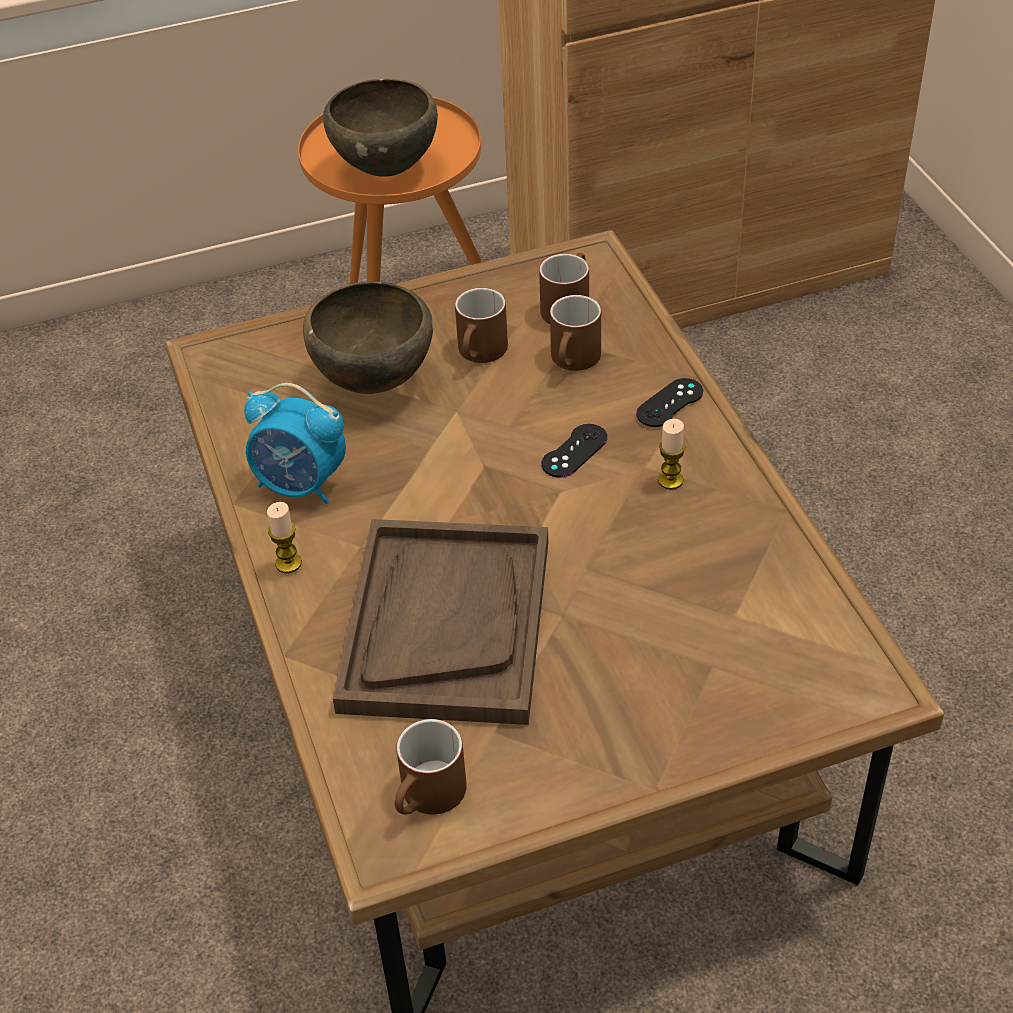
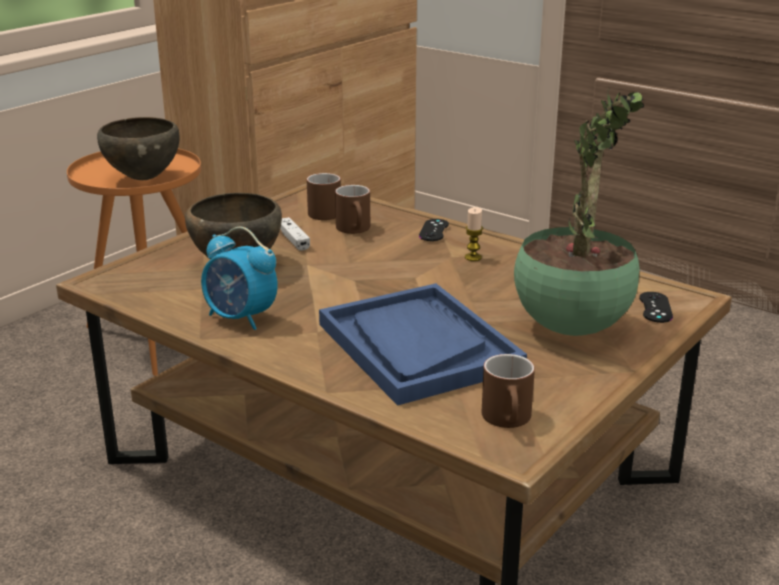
camera: 35 degrees left, 20 degrees down
(288, 563) = (277, 351): candle -> none
(301, 485) = (241, 318): alarm clock -> alarm clock turned 45 degrees clockwise
(446, 623) = (417, 346): brown tray -> blue tray
(481, 354) = (293, 240): brown mug -> white game controller
(574, 451) = (402, 261): black game controller -> black game controller (655, 307)
(662, 673) = (571, 326): none -> potted plant

